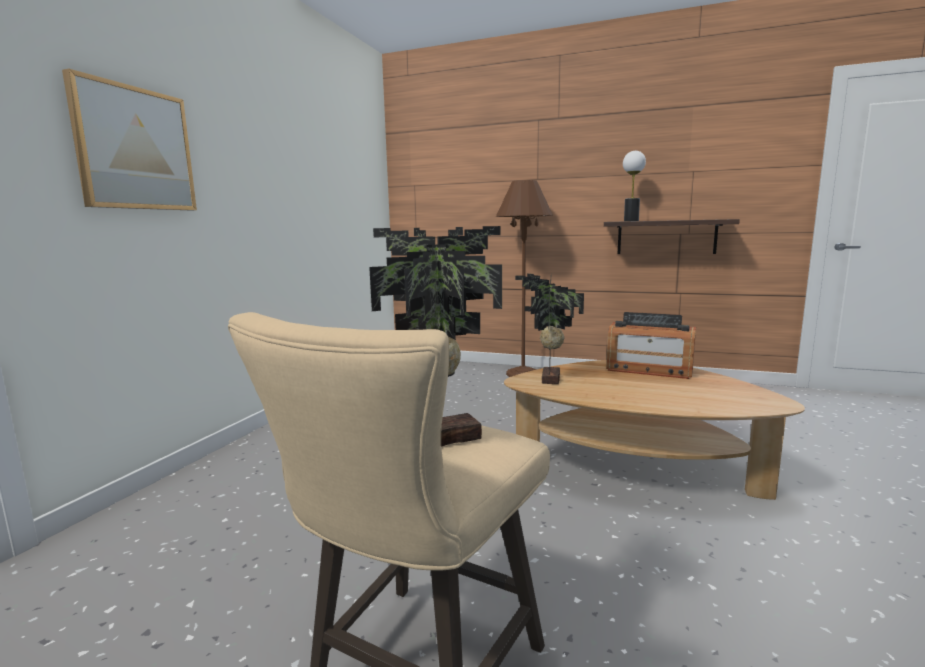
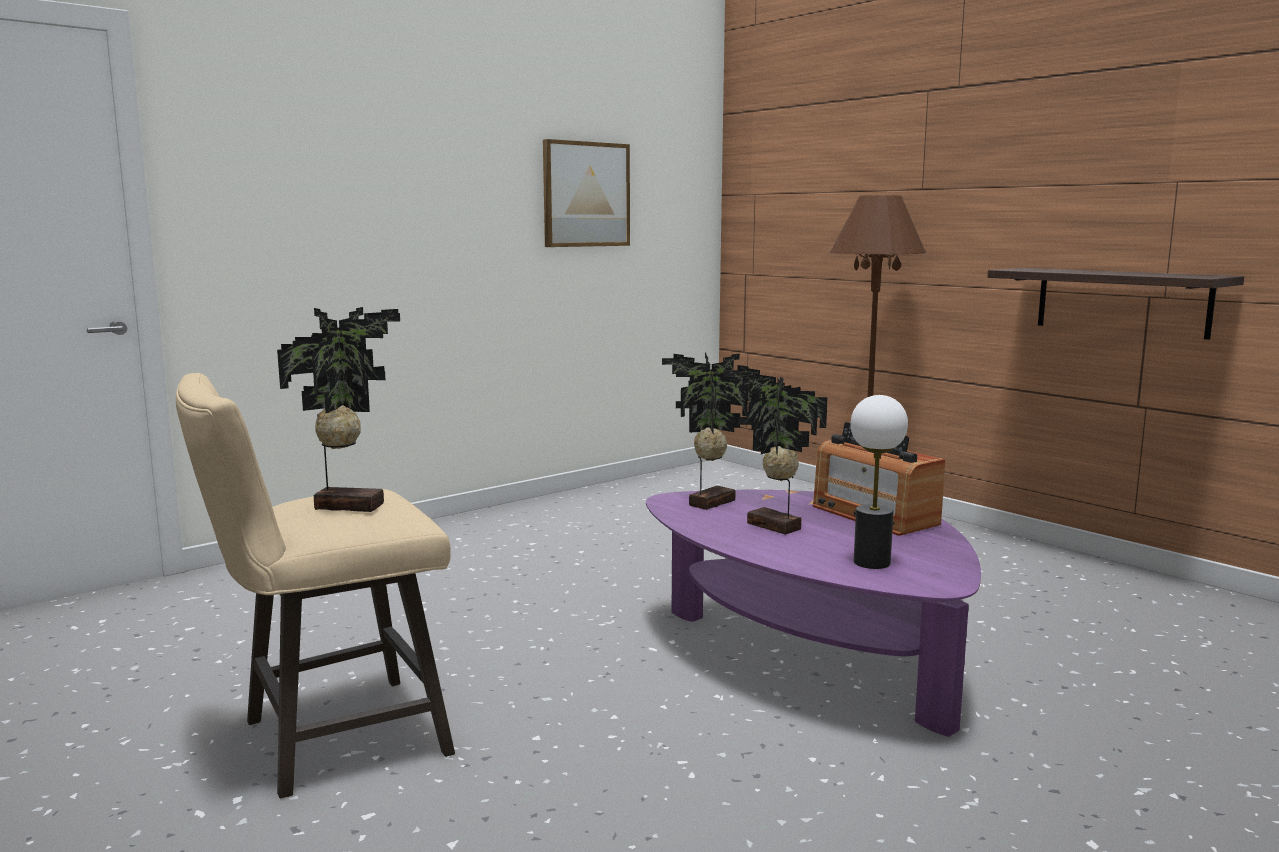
camera: 30 degrees right, 0 degrees up
(134, 149) = (313, 186): picture -> picture (585, 194)
(619, 388) = (772, 527): none -> potted plant
(631, 221) = (1041, 270): table lamp -> table lamp (871, 562)
(635, 470) = (810, 658): brown coffee table -> purple coffee table

